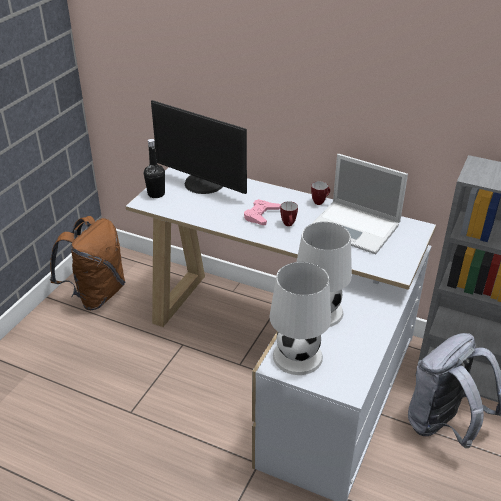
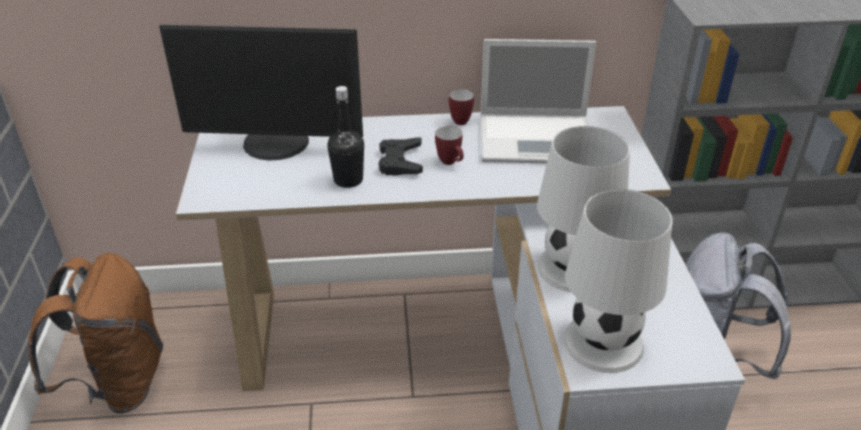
camera: 30 degrees left, 0 degrees up
(156, 194) = (213, 180): black bottle -> black bottle (348, 180)
(261, 215) = (400, 161): pink game controller -> black game controller

